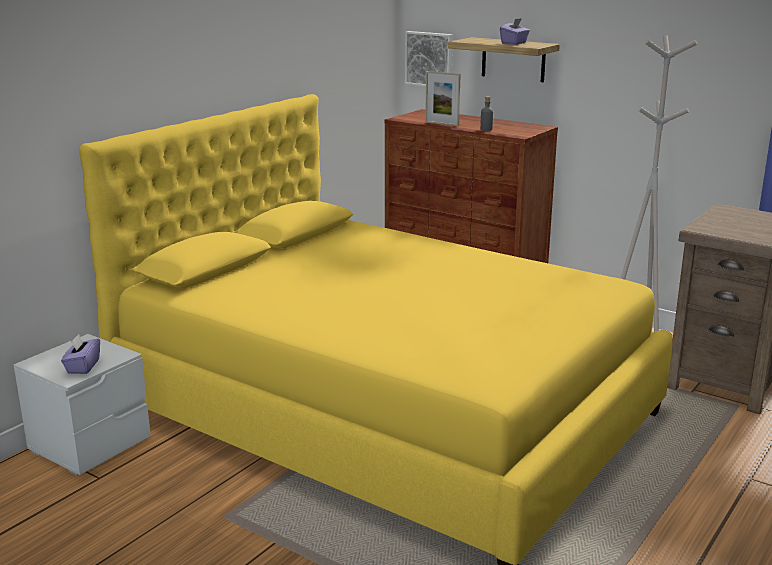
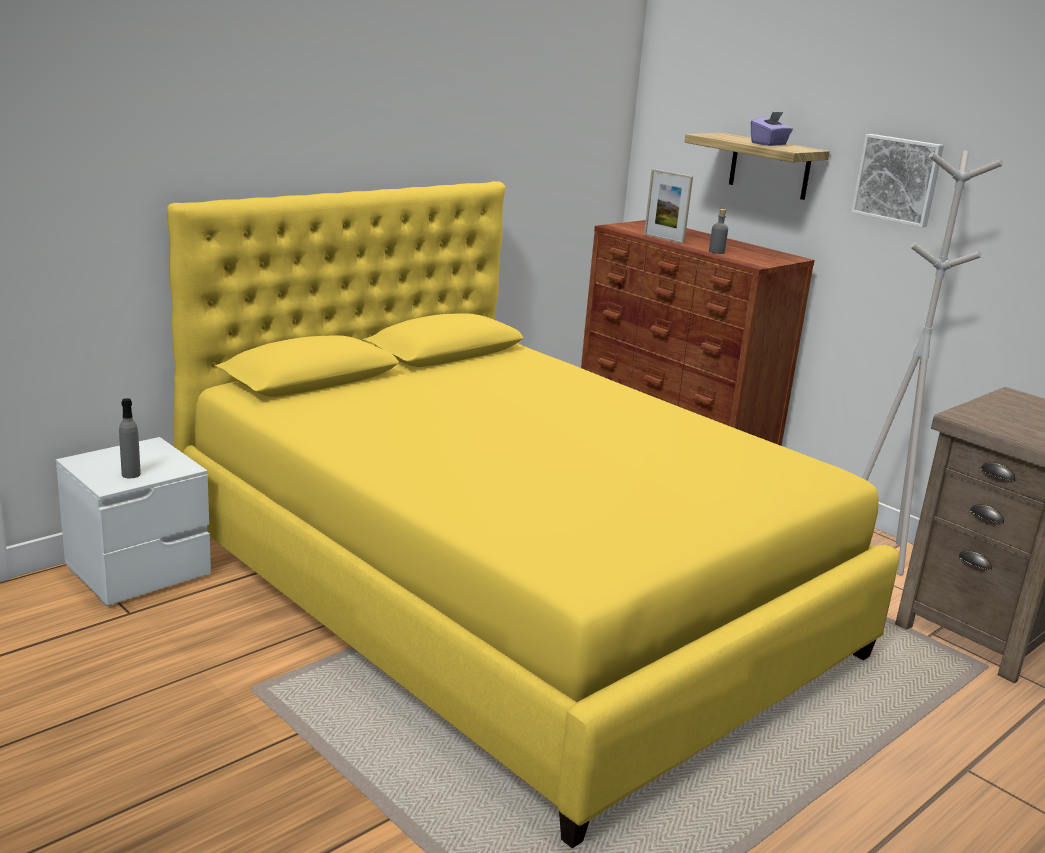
camera: 10 degrees right, 0 degrees up
(82, 366) = (131, 474): purple tissue box -> grey bottle
(430, 59) = (669, 156): picture -> picture (898, 179)

